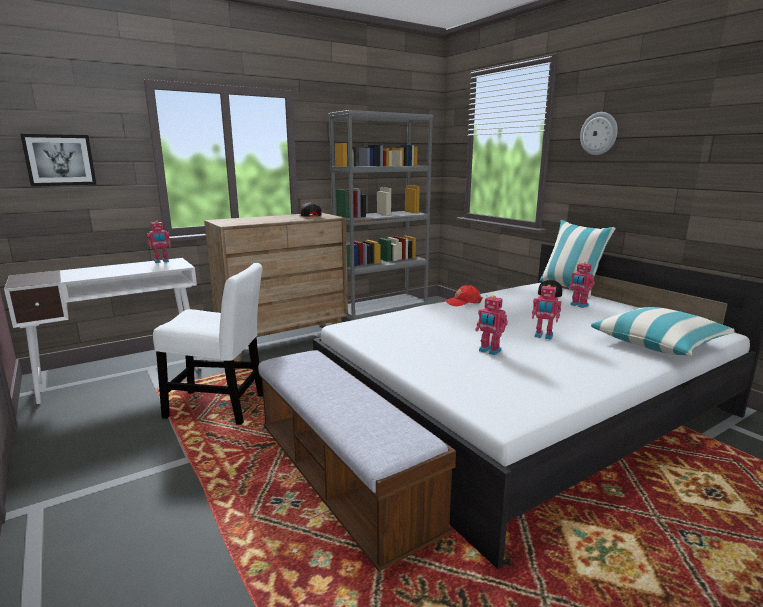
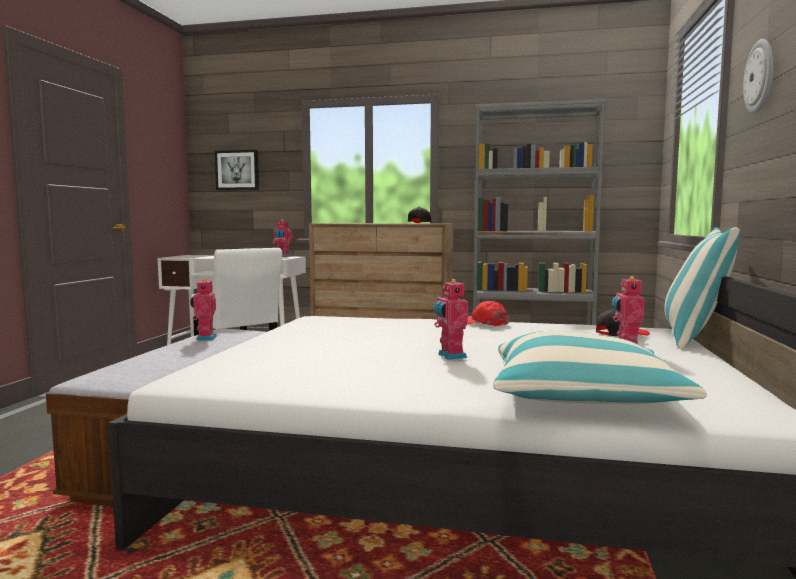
camera: 45 degrees right, 10 degrees down
(489, 351) = (348, 350): toy robot -> toy robot (205, 338)

